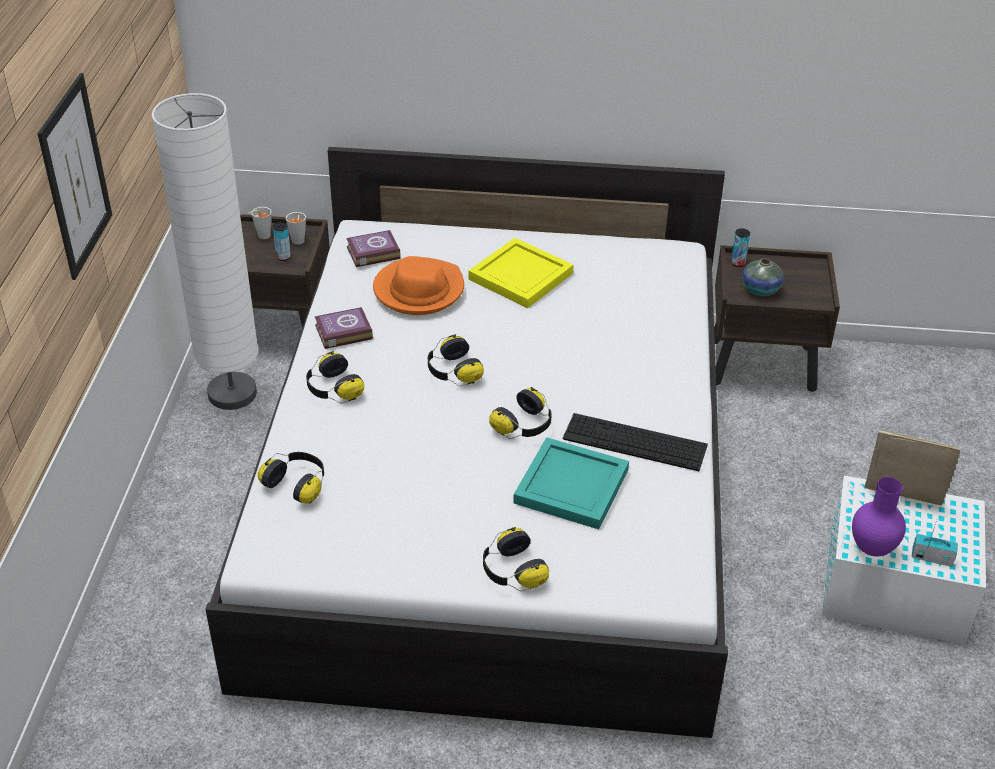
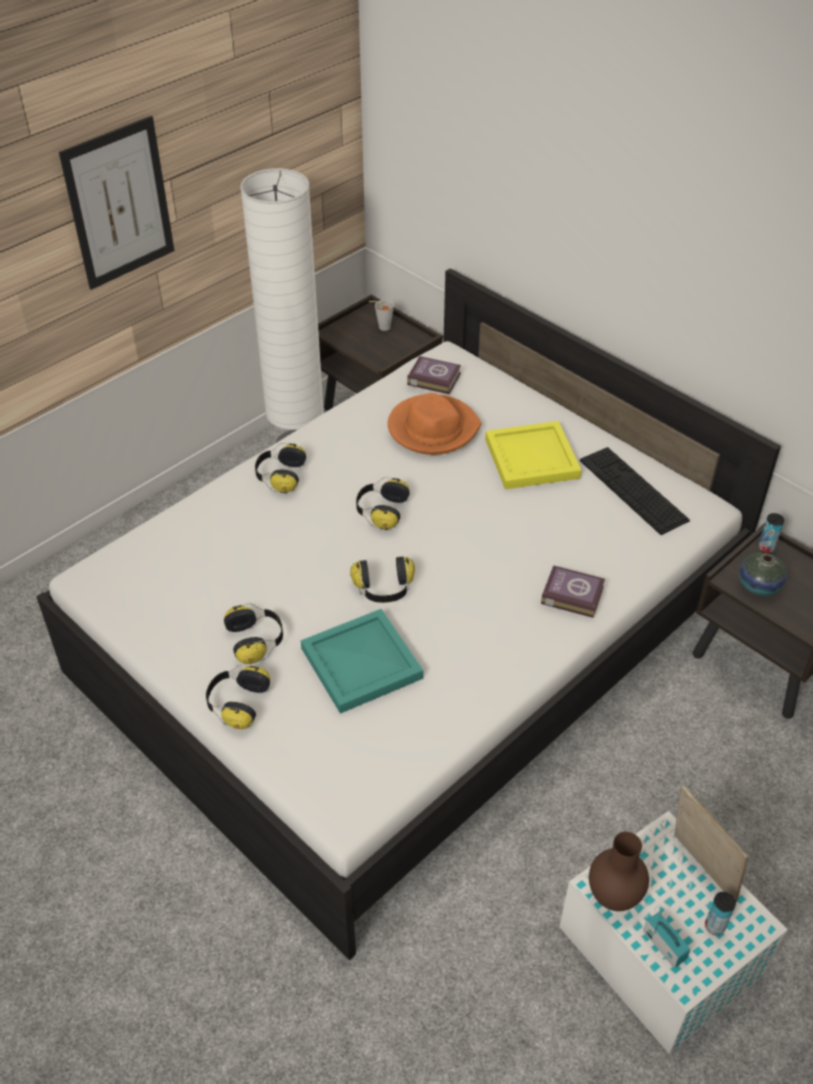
camera: 40 degrees right, 5 degrees up
(283, 257) = (379, 351): can -> can (714, 926)
(297, 484) = (172, 537): headphones -> headphones (256, 640)
(298, 242) = (402, 344): grey cup -> none
(342, 332) = (338, 433): book -> book (571, 594)
(635, 442) = (458, 657): keyboard -> keyboard (633, 490)
(873, 548) = (615, 897): purple vase -> brown vase

